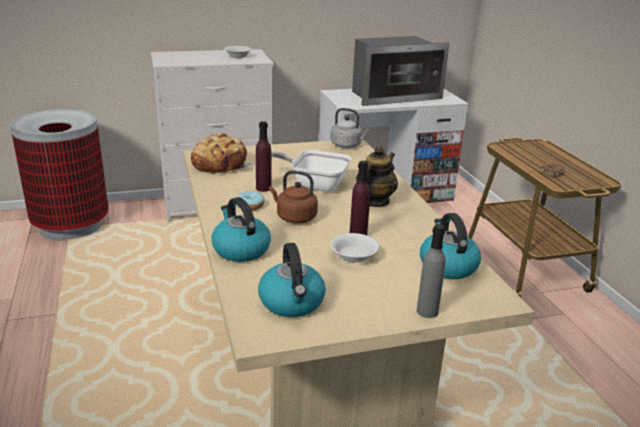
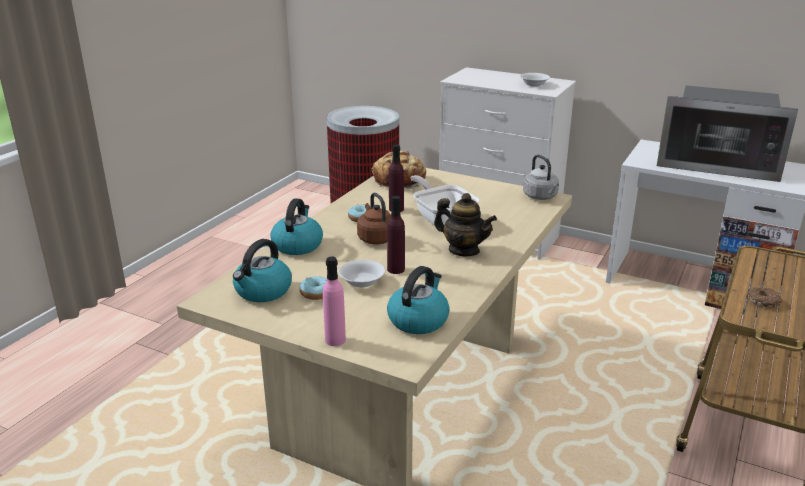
camera: 45 degrees right, 0 degrees up
(338, 282) = (316, 293): none -> donut
(374, 201) = (463, 250): teapot -> teapot turned 45 degrees clockwise
(427, 311) = (335, 340): grey bottle -> pink bottle

